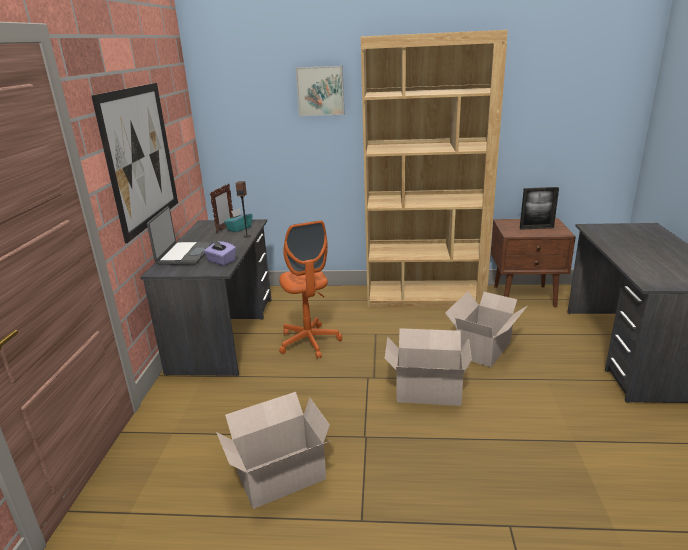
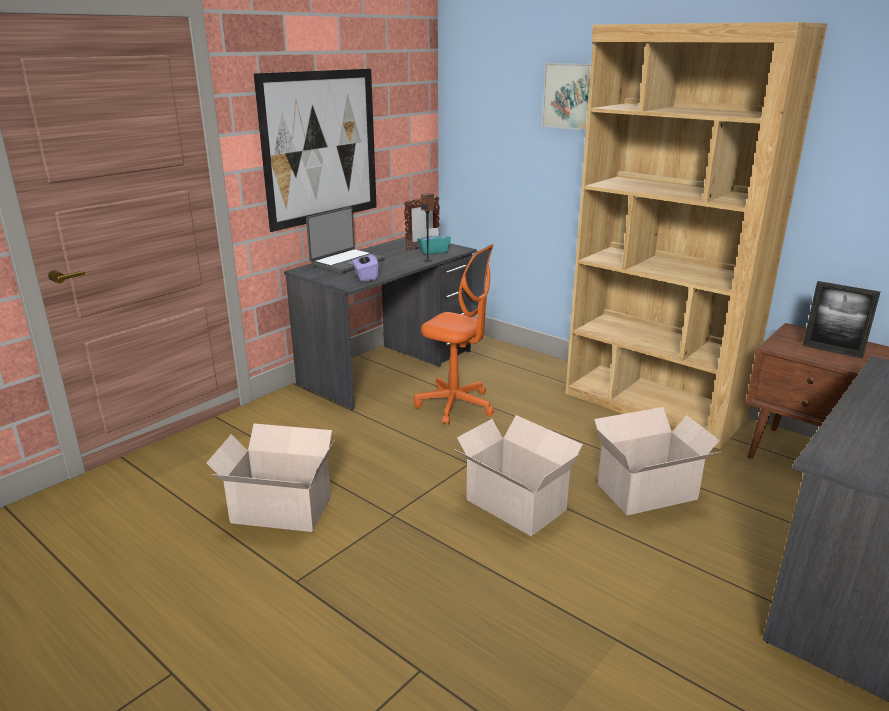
camera: 35 degrees right, 0 degrees up
(309, 342) = (455, 406): orange office chair -> orange office chair turned 75 degrees counterclockwise

